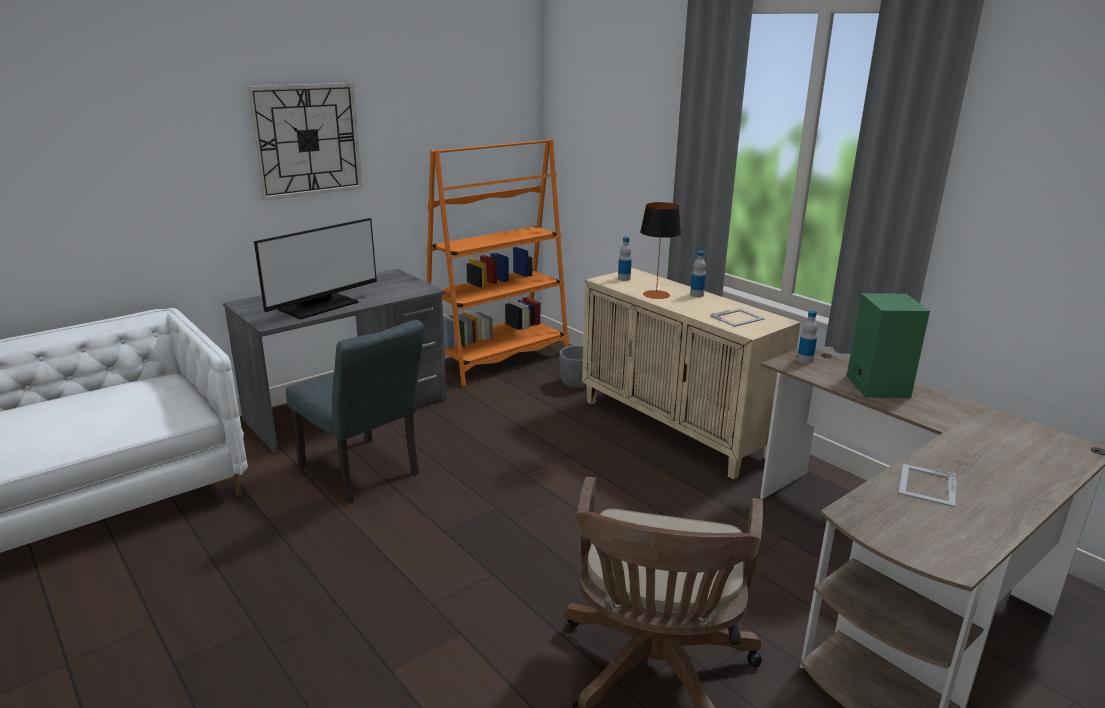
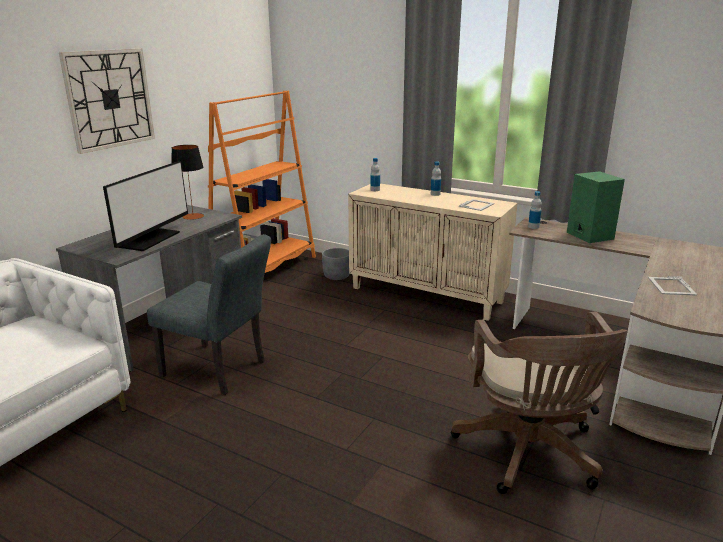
camera: 20 degrees left, 0 degrees up
(656, 294) = (408, 197): table lamp -> table lamp (193, 216)

